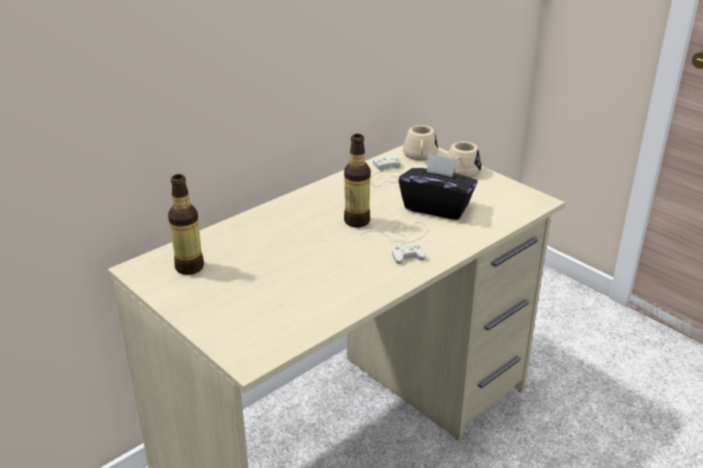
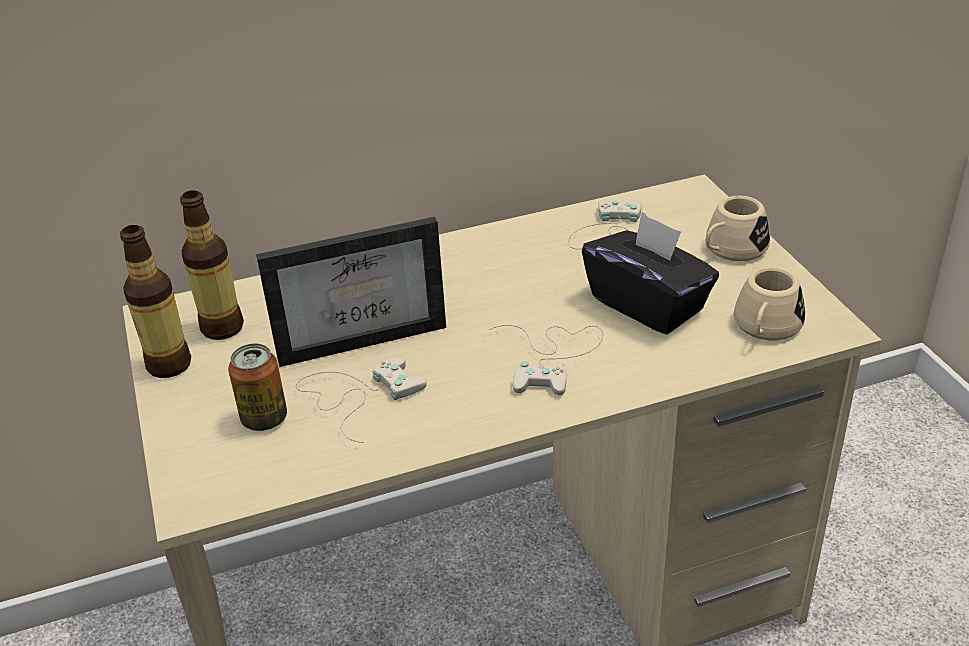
camera: 25 degrees right, 5 degrees up
(258, 309) = (264, 419): none -> can
(283, 253) = (362, 334): none -> picture frame
(306, 285) = (357, 395): none -> white game controller
(357, 221) = (506, 303): bottle -> bottle (169, 365)
(420, 156) = (685, 207): beige mug -> beige mug (765, 328)

